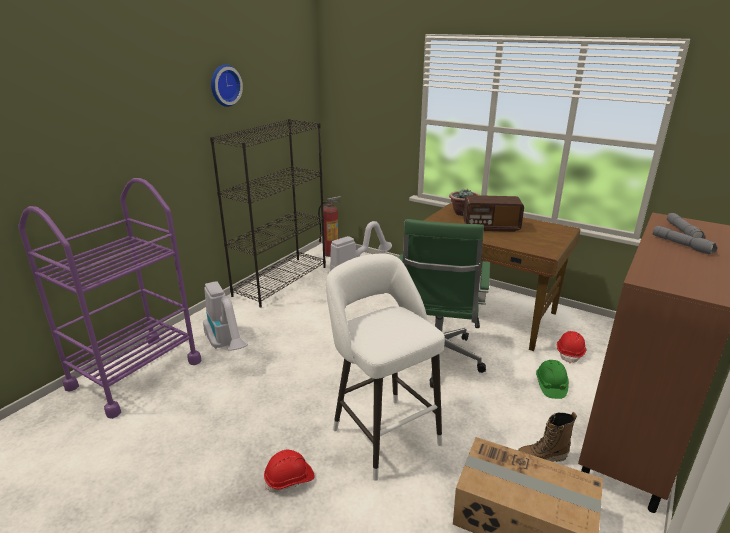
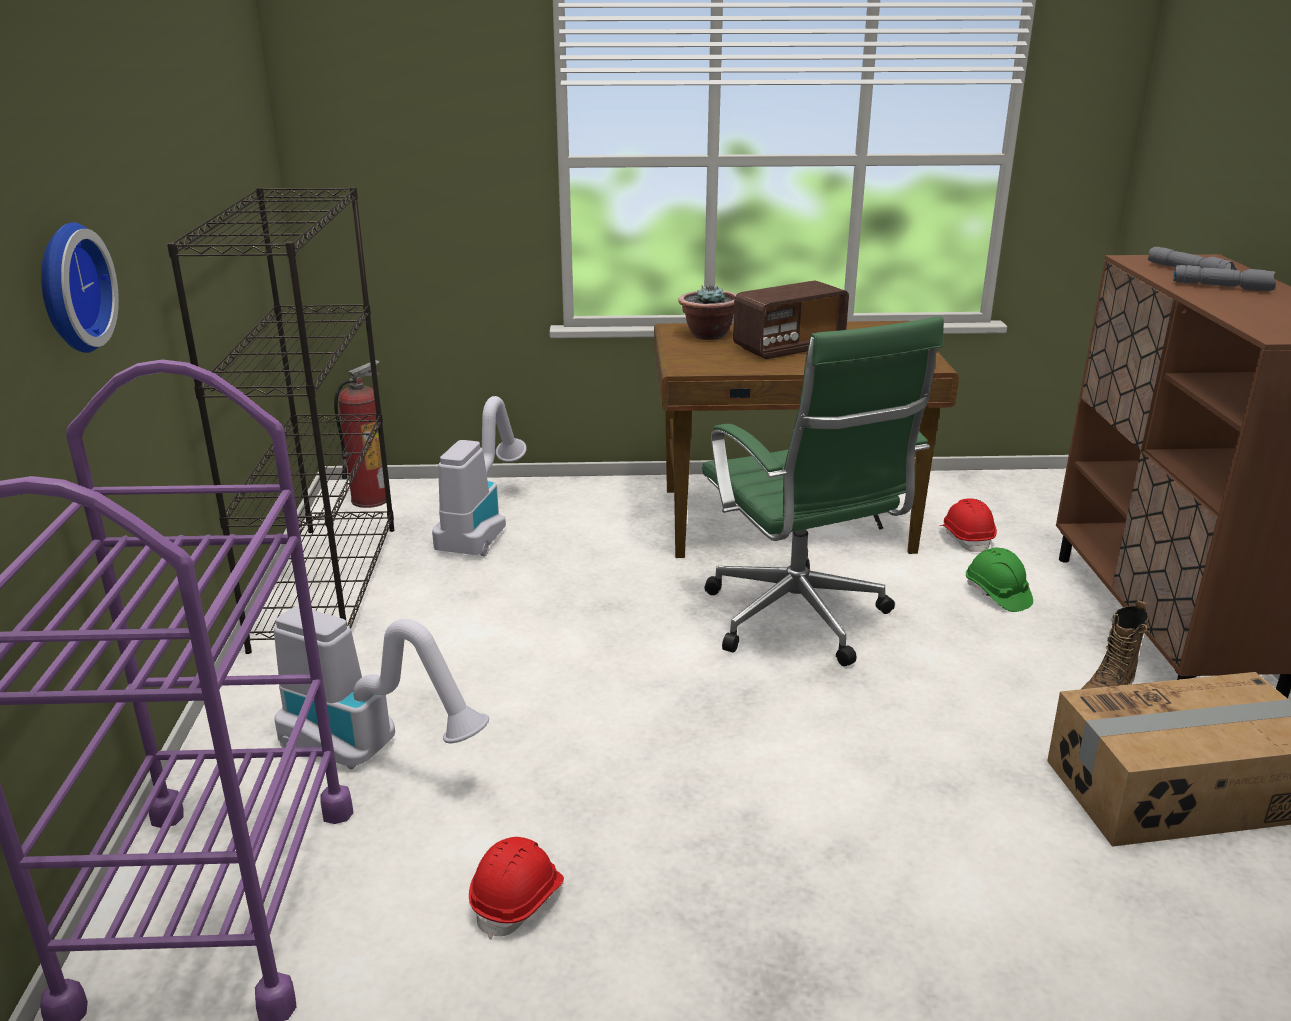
camera: 35 degrees left, 0 degrees up
(224, 85) = (158, 106): wall clock -> wall clock (68, 288)
(289, 479) = (812, 920): red hard hat -> red hard hat (518, 900)
(382, 432) = (861, 769): white stool -> none

